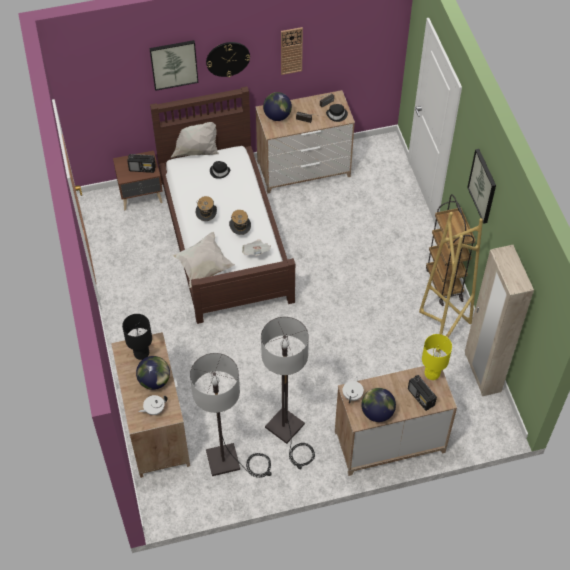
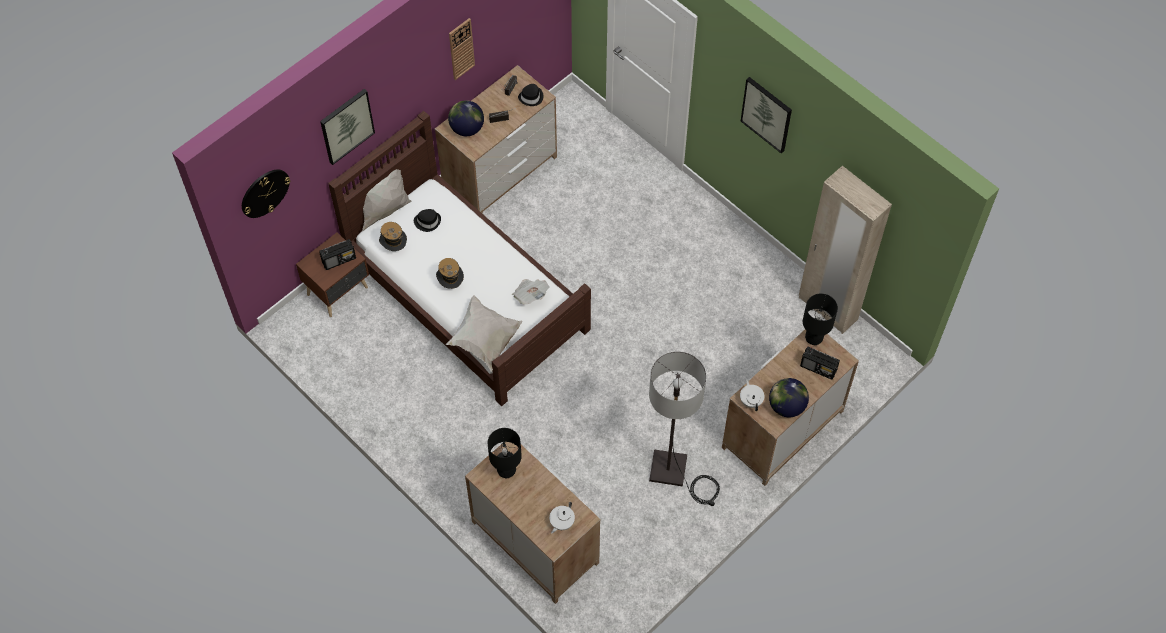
camera: 30 degrees left, 5 degrees up
(154, 381) = (540, 492): globe -> none
(227, 58) = (399, 91): wall clock -> wall clock (265, 193)
(233, 462) = (641, 535): floor lamp -> none
(240, 232) = (498, 281): hat -> hat (394, 247)
(432, 374) = (814, 338): yellow table lamp -> black table lamp
(442, 330) = (760, 282): yellow clothes rack -> none
(444, 284) = (731, 232): brown cart -> none

